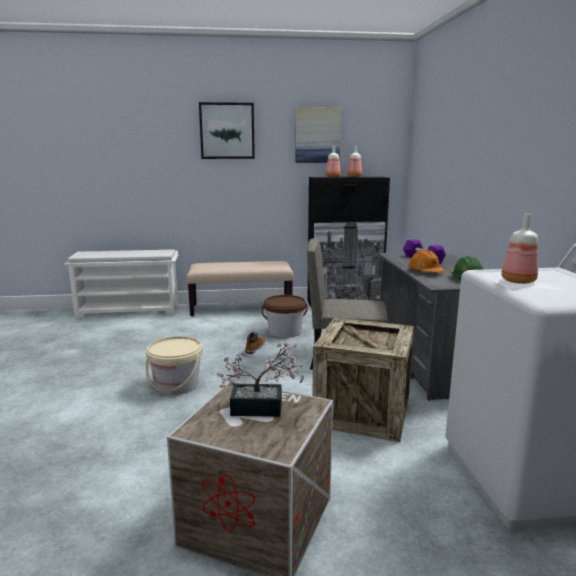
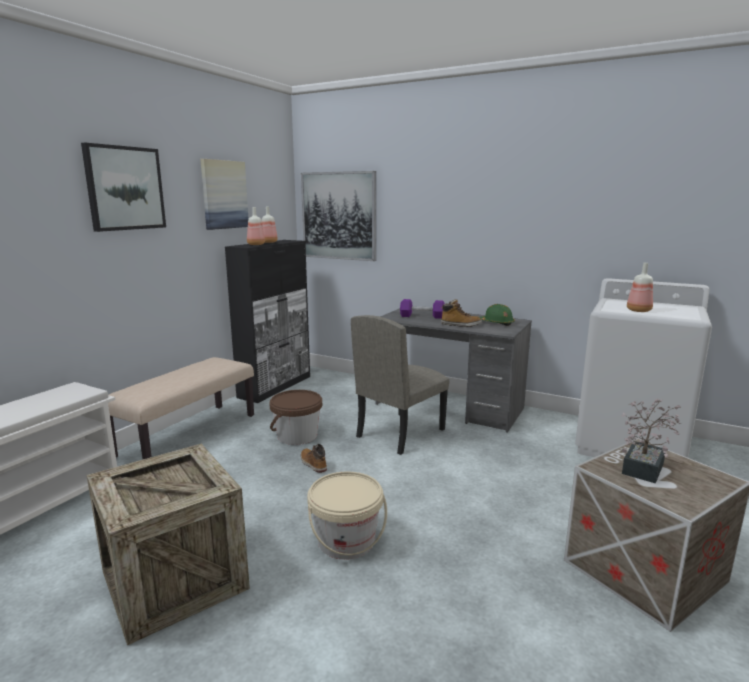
camera: 55 degrees left, 0 degrees up
(362, 412) = (504, 463): crate -> crate (174, 580)
(425, 155) = (339, 216): none -> picture
(425, 271) = (460, 325): orange hard hat -> boot

